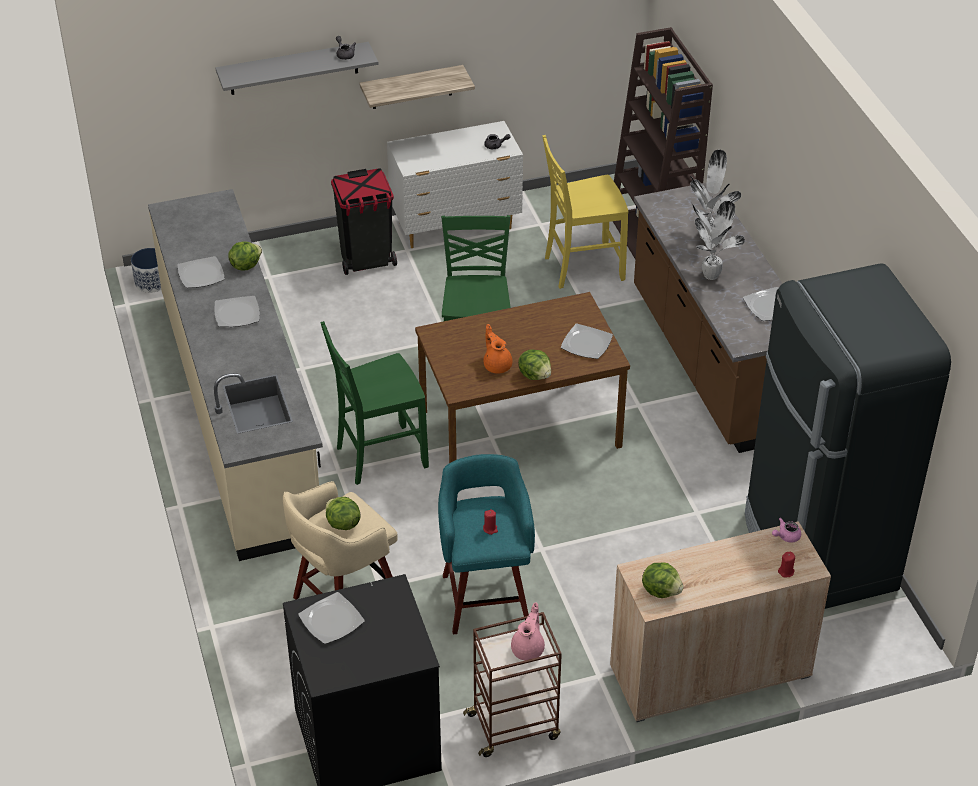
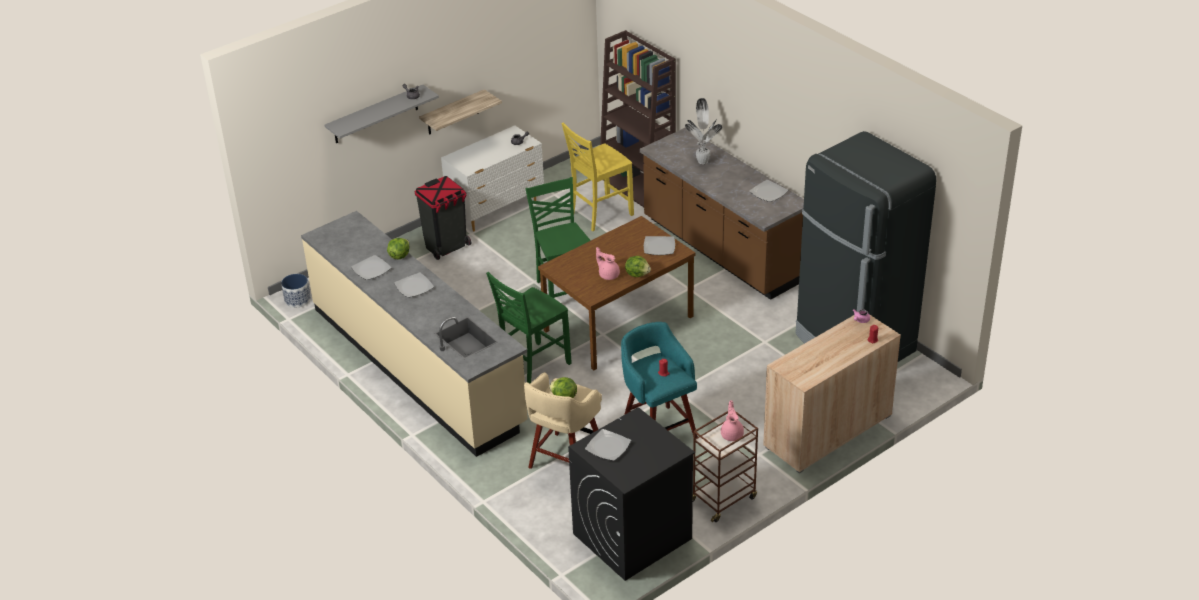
camera: 20 degrees left, 5 degrees down
(497, 365) = (608, 274): orange teapot -> pink teapot
(661, 590) = (803, 371): lettuce -> none
(709, 275) = (718, 184): potted plant -> none

